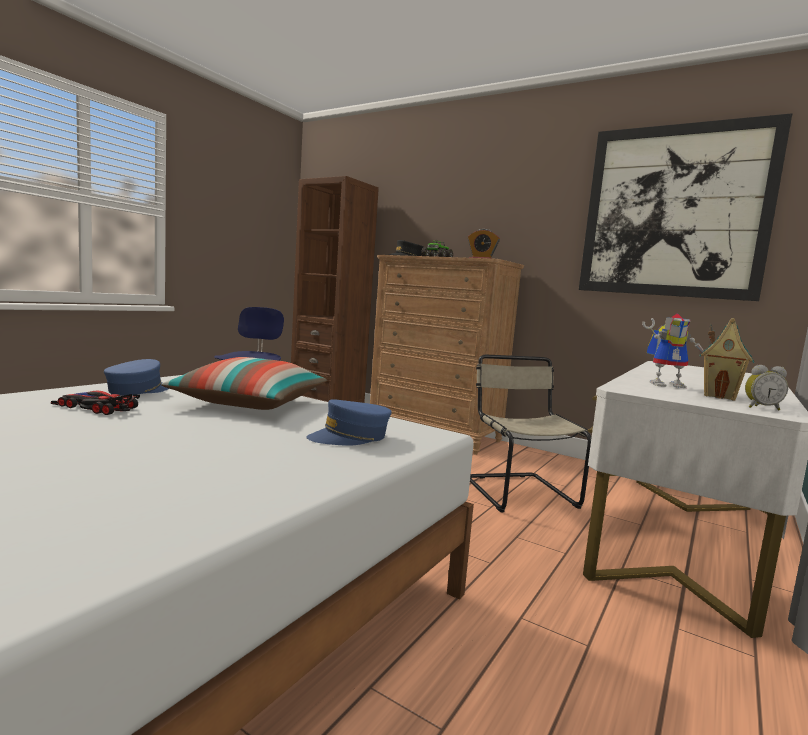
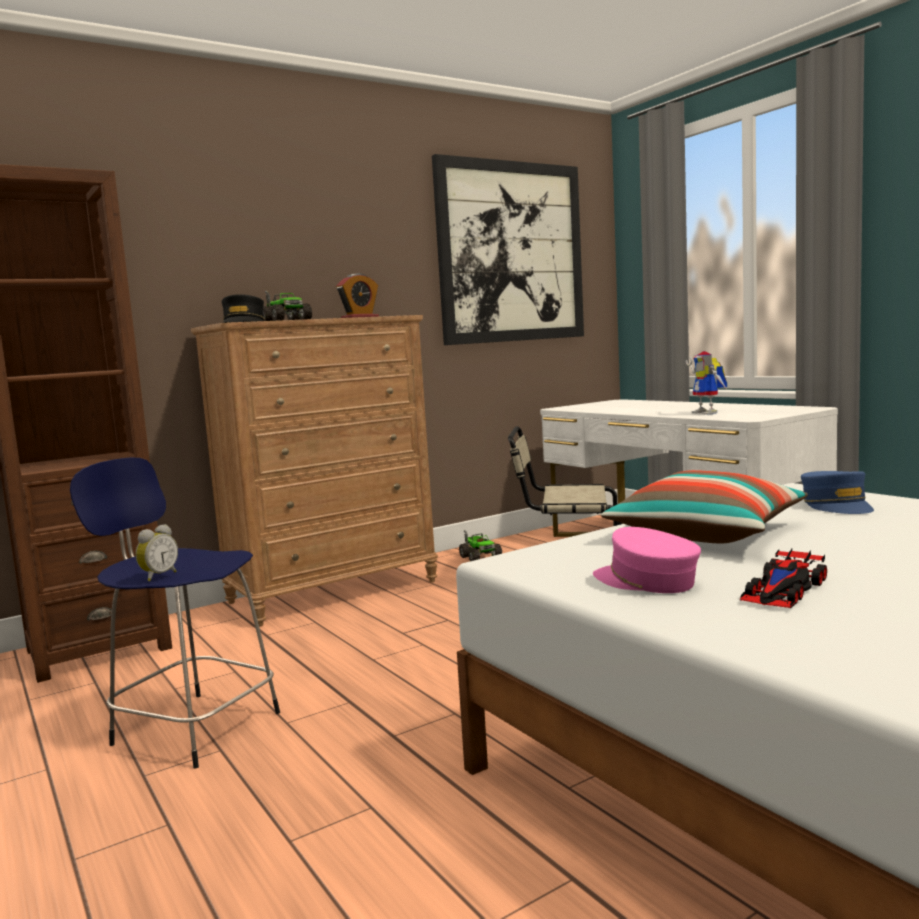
camera: 65 degrees left, 0 degrees up
(138, 390) = (646, 581): blue cap -> pink cap
(544, 462) = (480, 557): none -> toy truck
(667, 385) = (709, 413): toy robot -> toy robot turned 135 degrees clockwise
(720, 396) = (753, 410): toy house -> none
(761, 408) = (794, 408): alarm clock -> alarm clock (158, 576)

